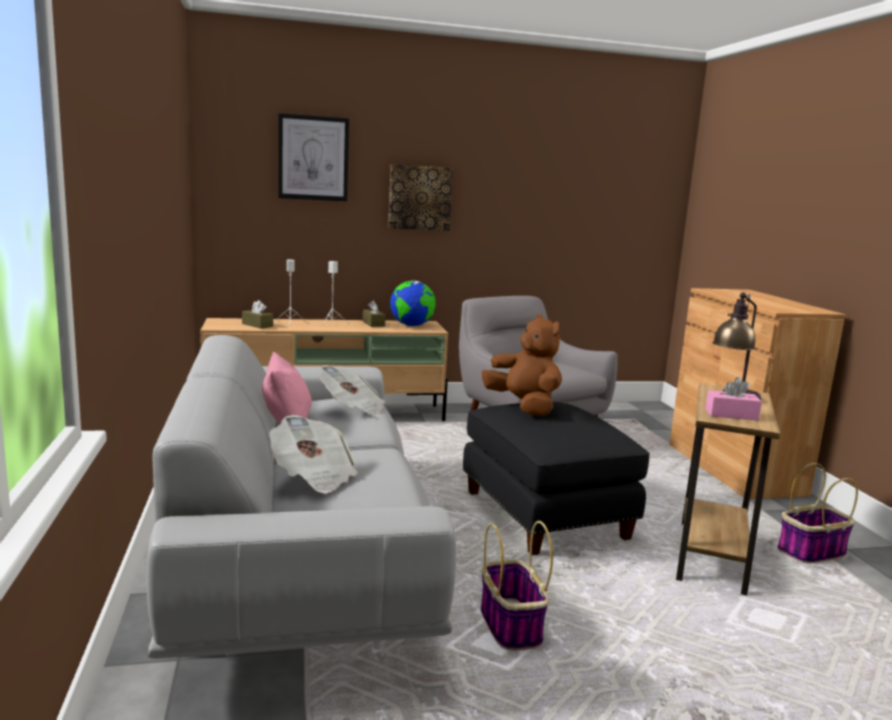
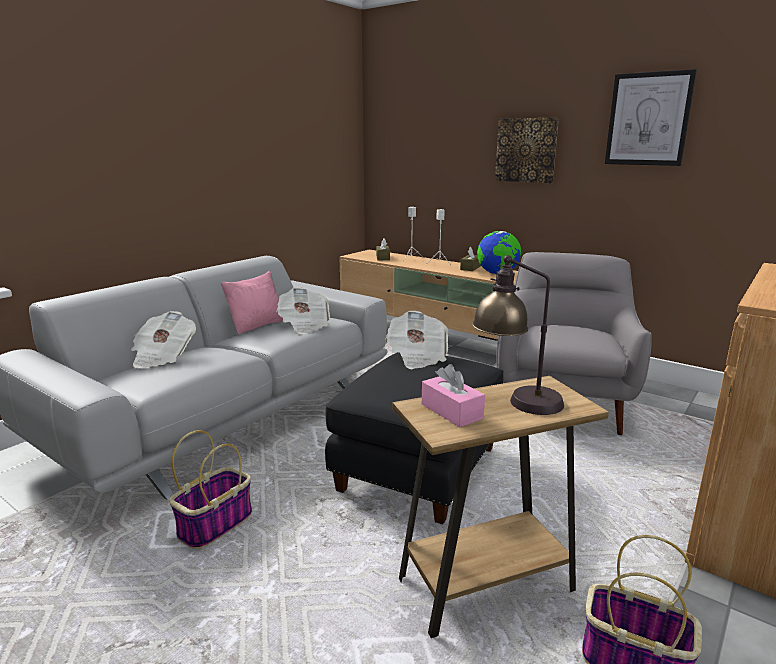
camera: 50 degrees right, 5 degrees up
(313, 158) = (440, 119): picture -> picture (648, 119)
(524, 407) = (417, 357): brown plush toy -> newspaper

